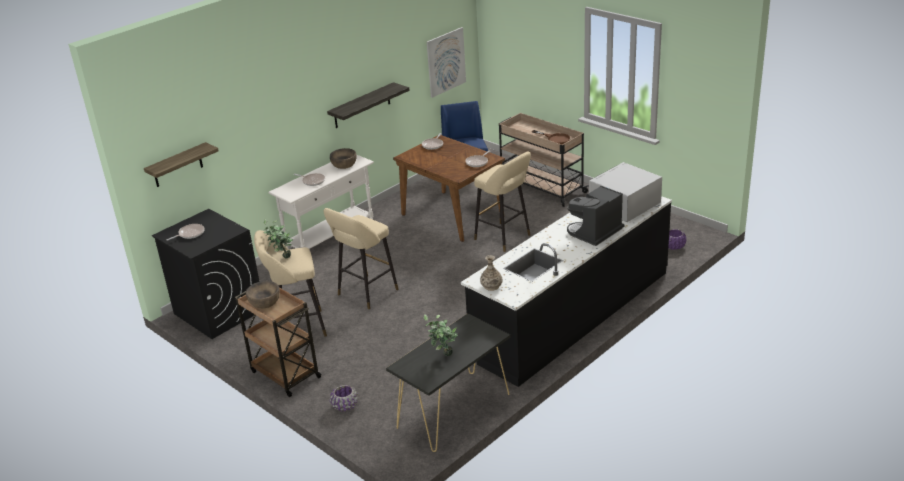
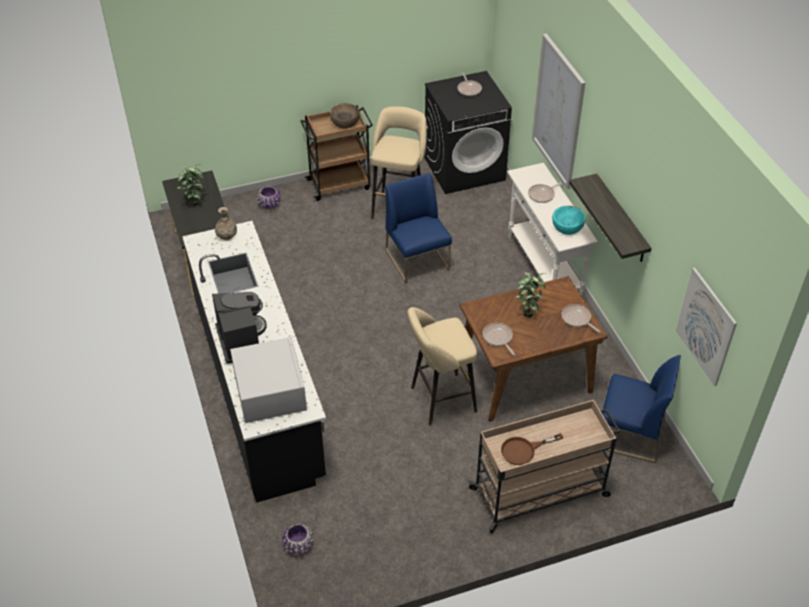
camera: 115 degrees right, 15 degrees up
(177, 165) = (512, 47): shelf -> none
(266, 129) = (558, 112): none -> picture
(281, 258) = (402, 142): potted plant -> potted plant (527, 311)
(344, 164) = (567, 226): brown bowl -> turquoise bowl
(365, 293) = (418, 260): beige stool -> blue chair

